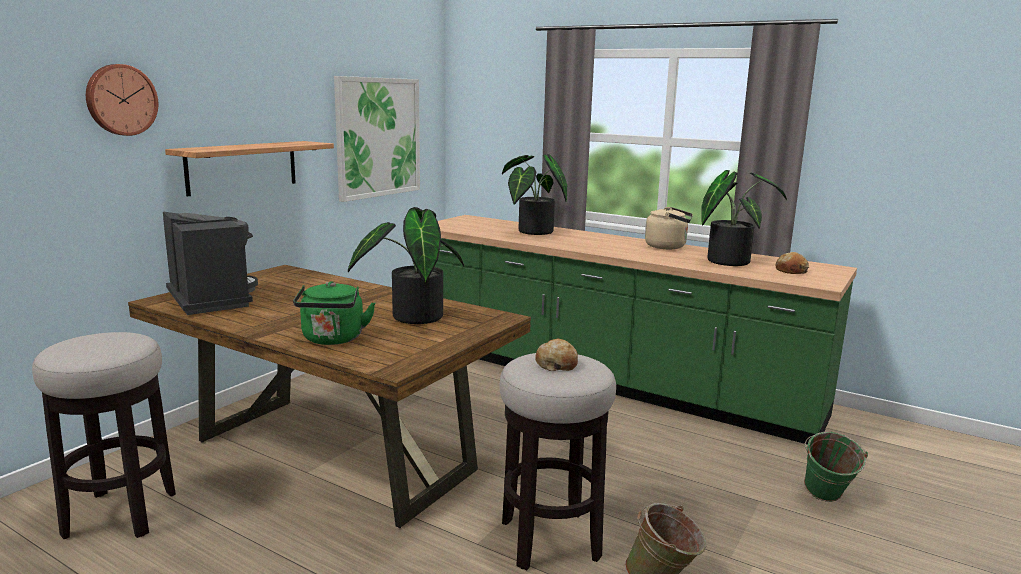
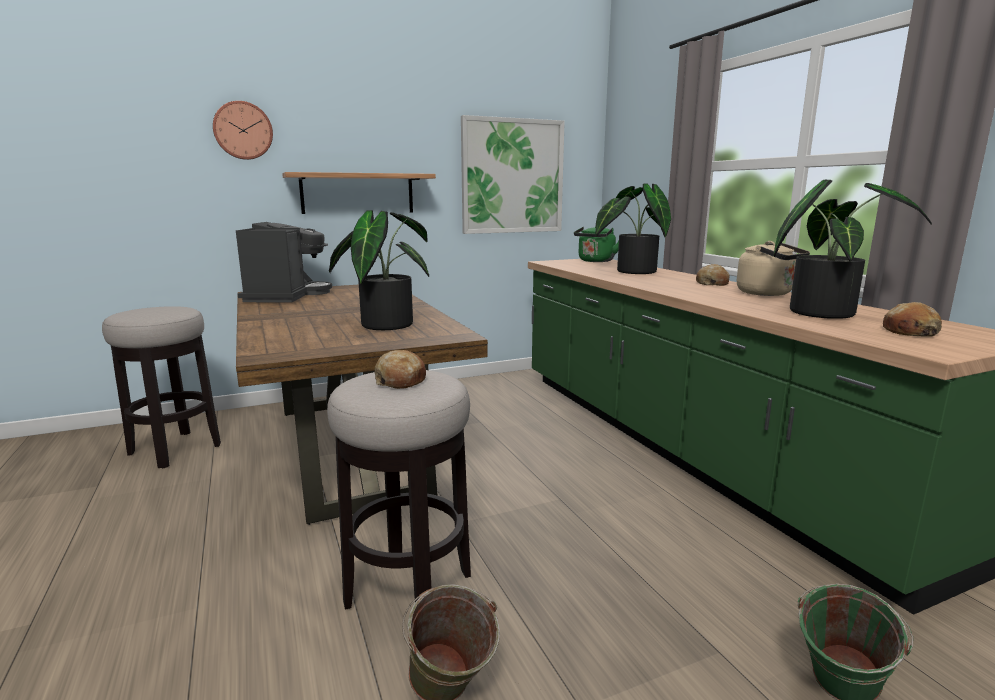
camera: 35 degrees right, 0 degrees up
(333, 340) = (282, 330): green kettle -> green kettle (595, 261)
(615, 240) = (712, 283): none -> bread

